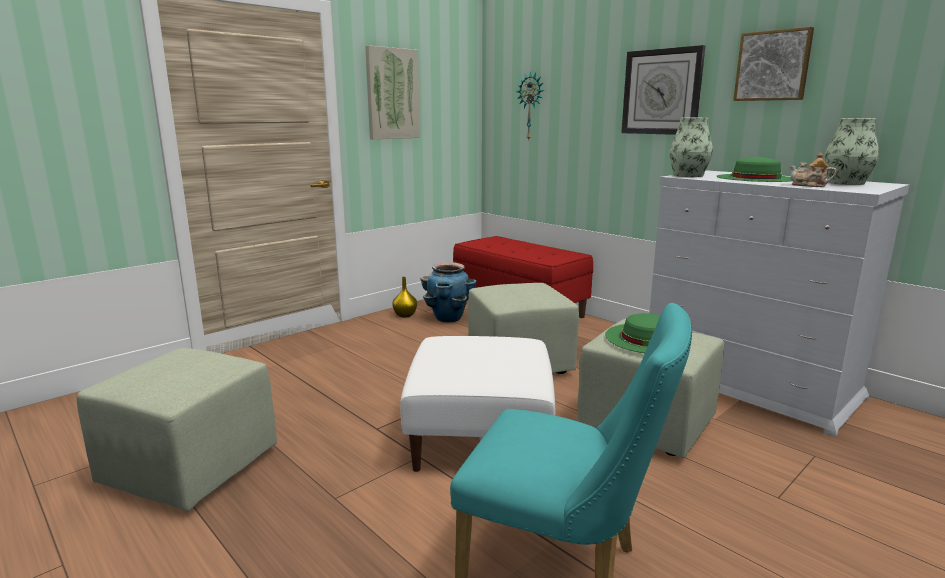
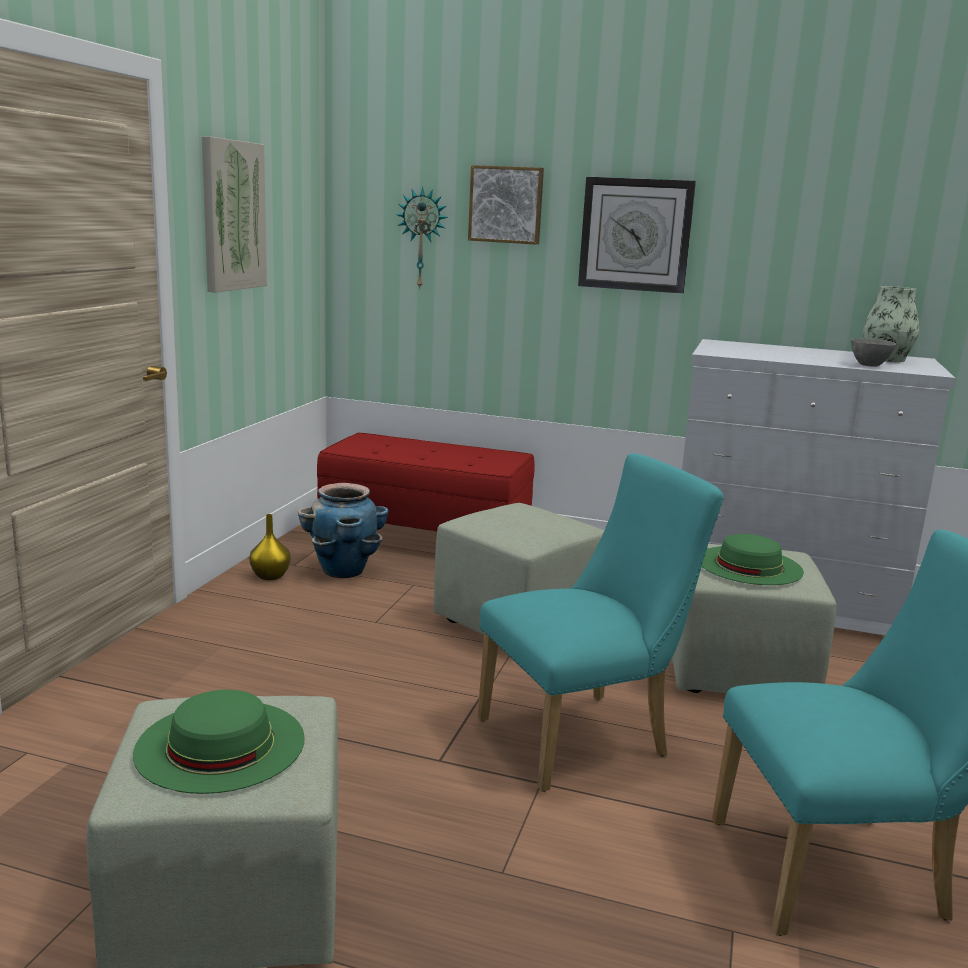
camera: 30 degrees left, 0 degrees up
(481, 437) = (585, 736): white ottoman -> turquoise chair
(688, 175) = (716, 351): vase -> none
(755, 178) = (791, 353): green hat -> green hat (220, 744)
(773, 66) = (782, 215): picture -> picture (506, 205)
(809, 185) = (869, 365): teapot -> grey bowl

